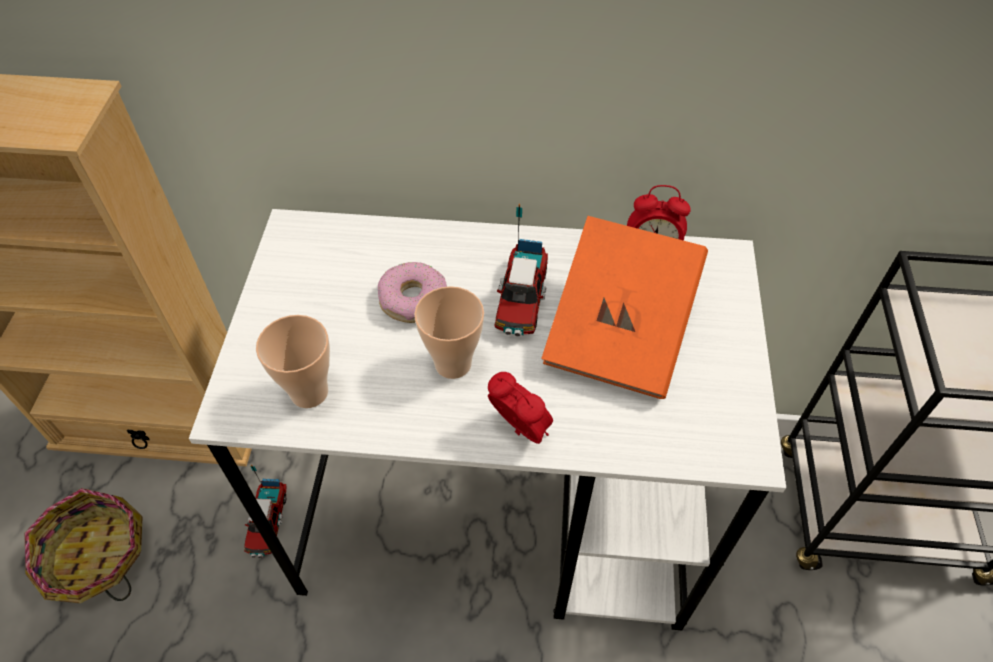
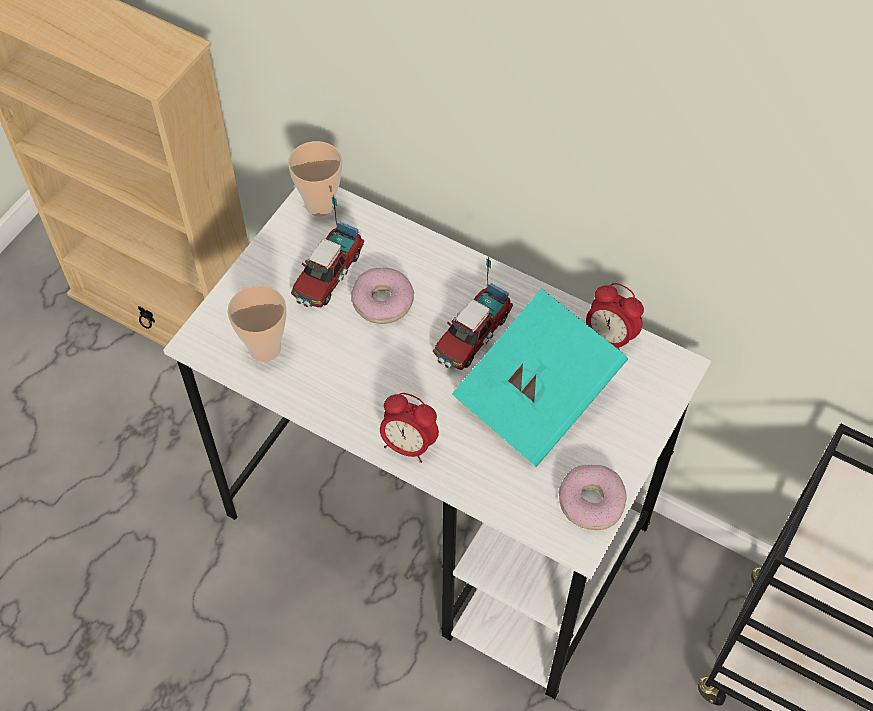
camera: 25 degrees right, 5 degrees up
(95, 556) = (74, 409): basket -> none
(267, 522) = (228, 441): toy truck -> toy truck (328, 275)
(453, 363) = (386, 369): cup -> cup (320, 205)
(519, 431) = (408, 445): alarm clock -> alarm clock turned 135 degrees clockwise
(619, 332) = (537, 397): orange book -> turquoise book
(736, 412) = (591, 502): none -> donut

